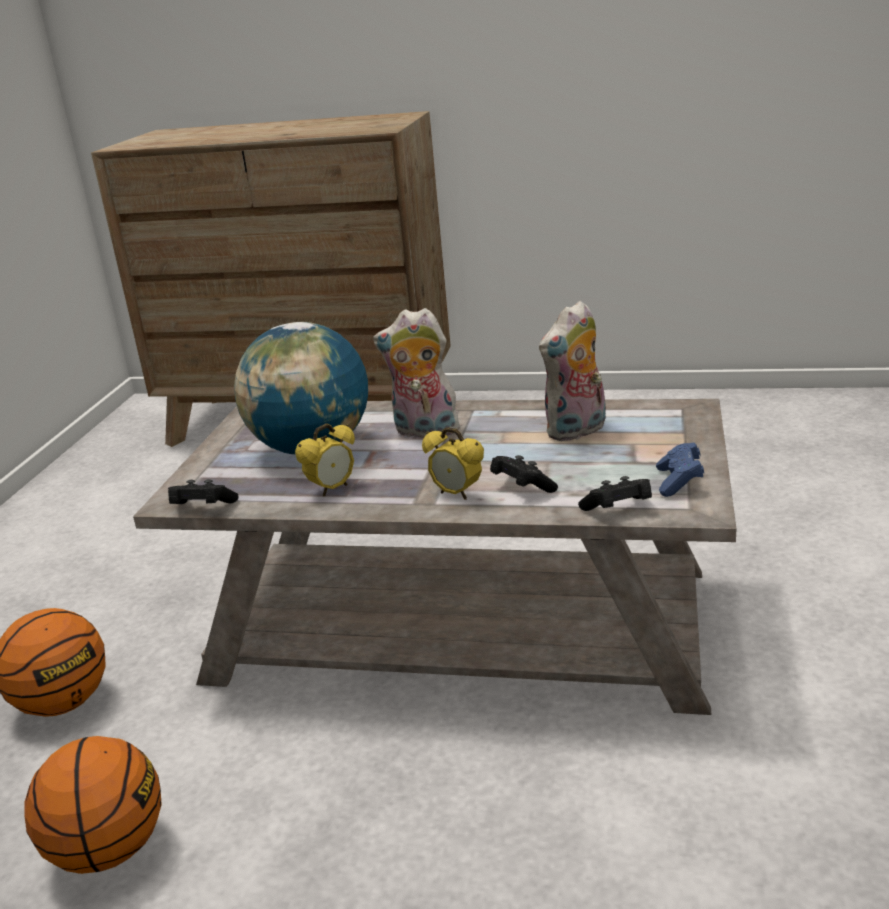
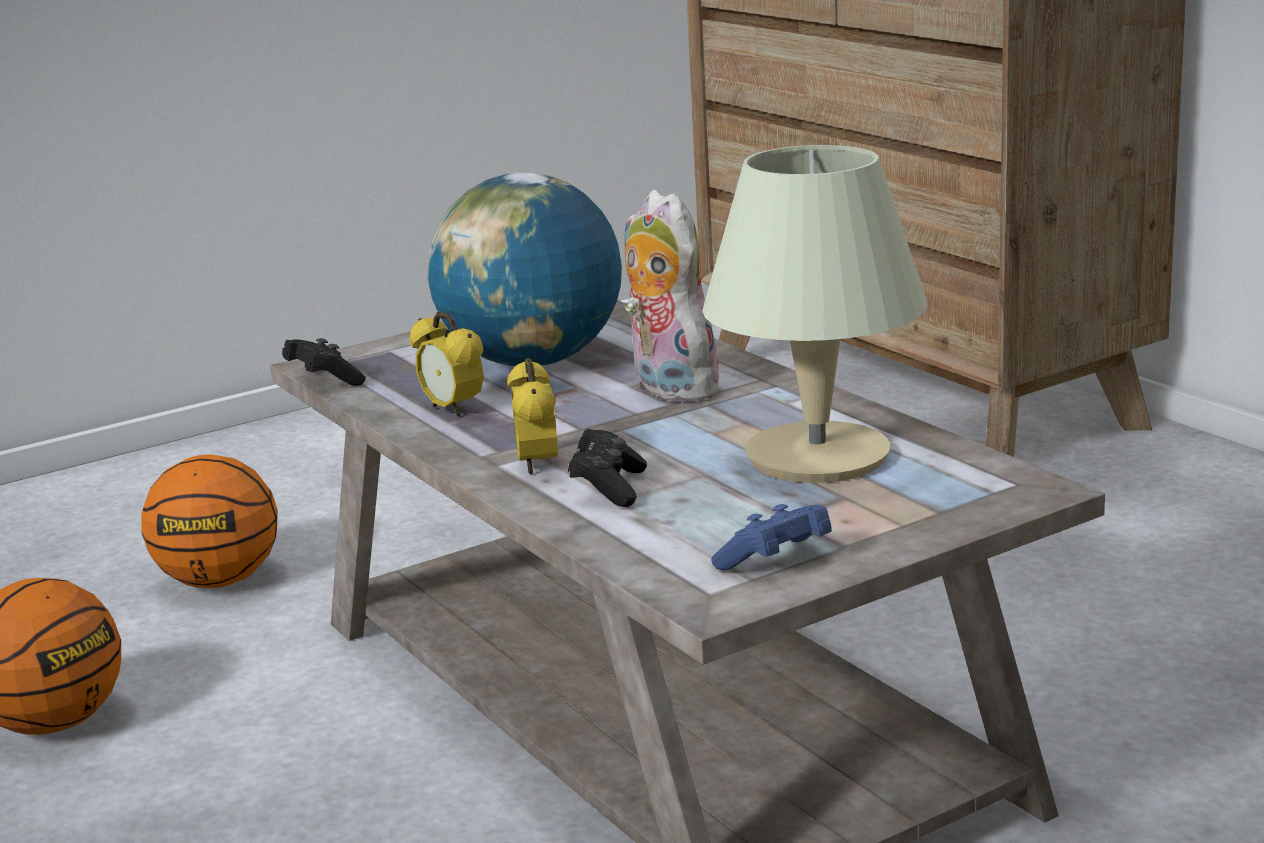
camera: 45 degrees right, 5 degrees down
(332, 489) = (452, 410): alarm clock -> alarm clock turned 45 degrees clockwise
(577, 431) = (819, 456): plush toy -> beige table lamp
(618, 510) = (636, 557): black game controller -> none

